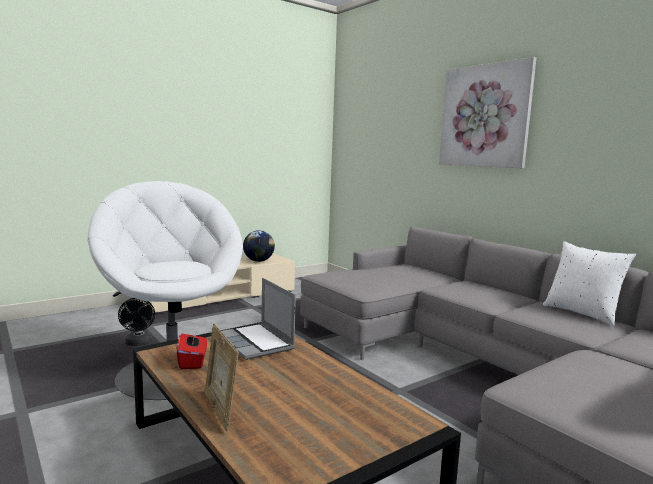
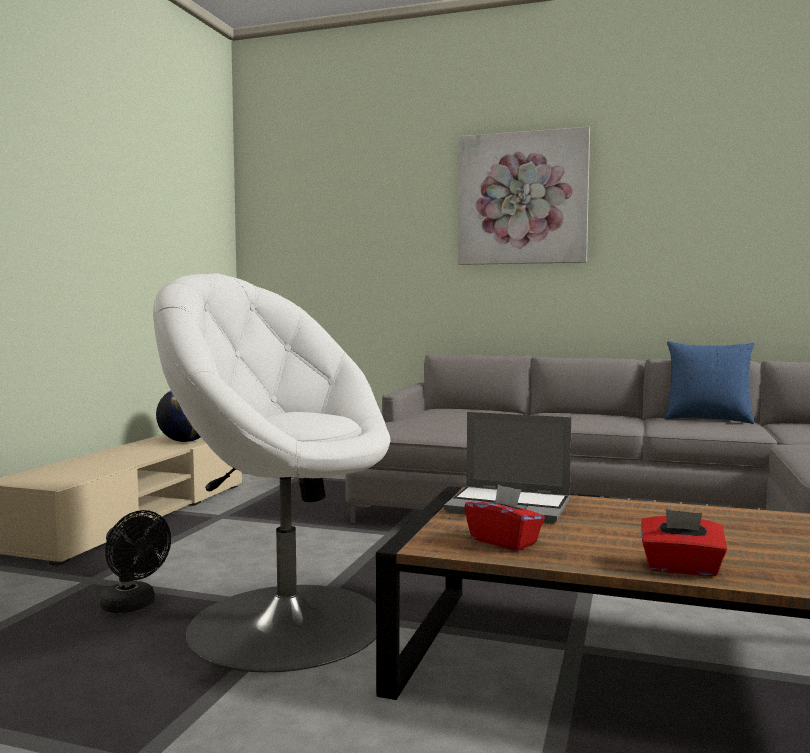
camera: 35 degrees left, 5 degrees down
(220, 410) = (681, 568): picture frame -> red tissue box
(582, 313) = (707, 419): white pillow -> blue pillow

